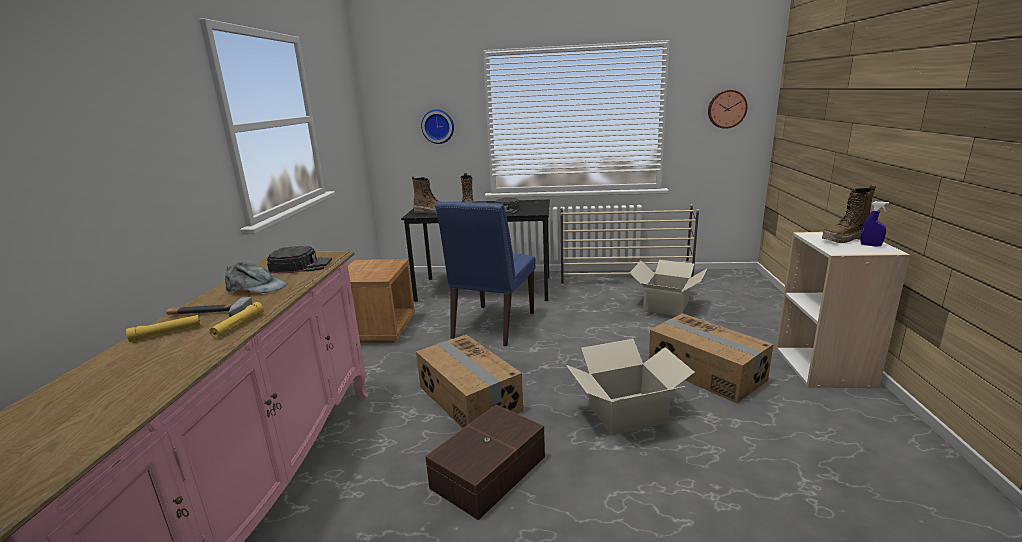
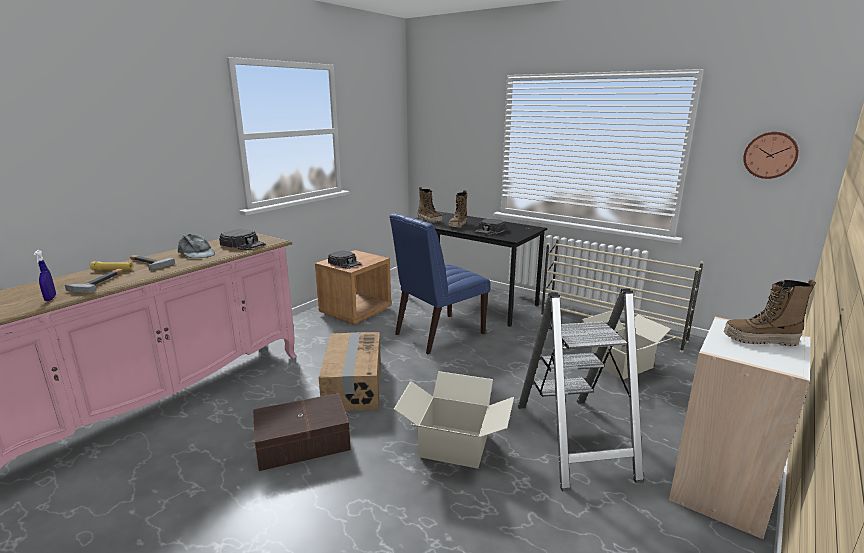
camera: 30 degrees right, 0 degrees up
(181, 351) = (99, 282): none -> hammer
(238, 325) = (145, 275): yellow flashlight -> none
(366, 274) = (345, 263): none -> black cap
(438, 126) = (463, 144): wall clock -> none
(705, 372) = (574, 441): cardboard box -> grey step ladder
(870, 245) = (779, 356): blue spray bottle -> blue spray bottle (50, 298)

